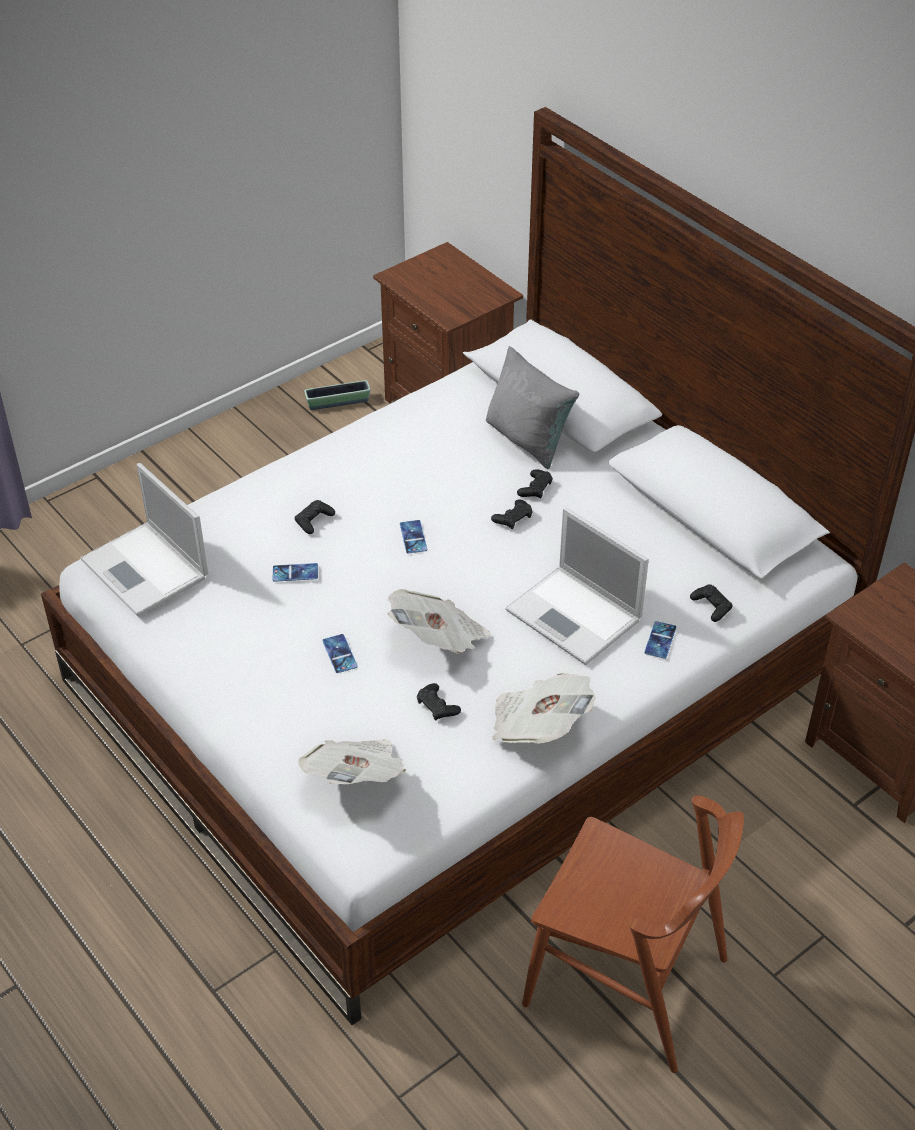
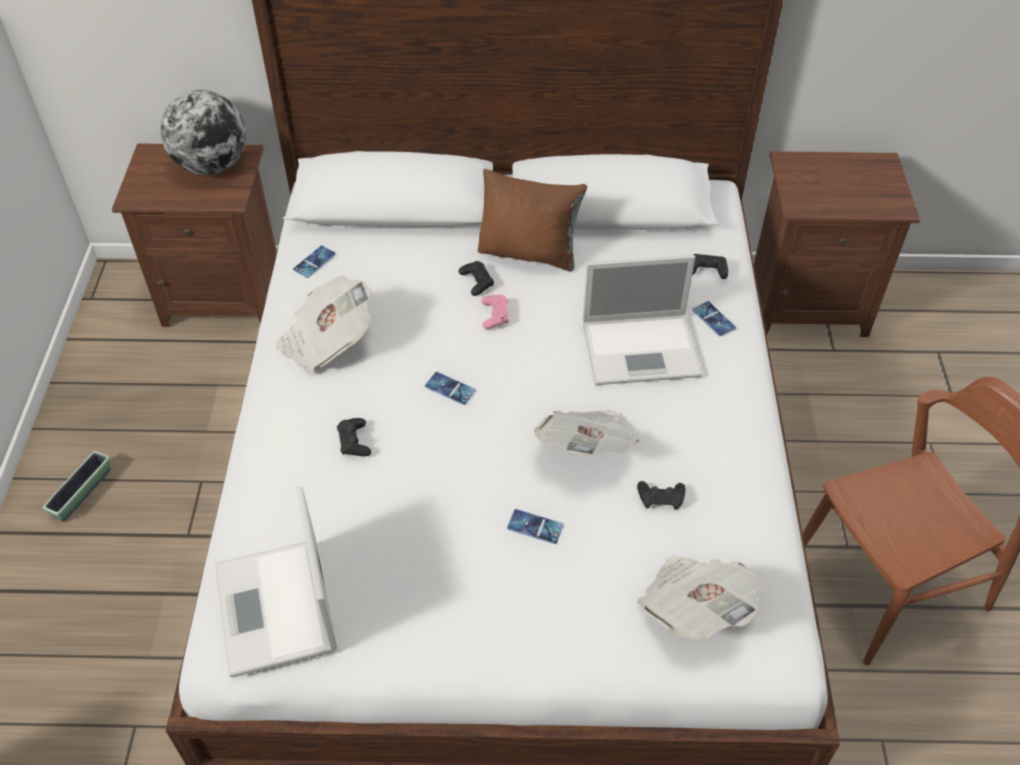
camera: 50 degrees left, 5 degrees up
(146, 570) = (276, 609): laptop -> laptop turned 75 degrees clockwise
(295, 573) = (407, 495): phone -> phone (314, 262)
(338, 402) = (124, 357): planter -> planter (82, 493)
(470, 287) = (212, 166): none -> globe
(513, 518) = (495, 315): black game controller -> pink game controller
(527, 440) = (417, 251): grey pillow -> none
(539, 726) = (740, 446): newspaper -> newspaper (327, 341)
(601, 497) = (529, 252): none -> brown pillow

